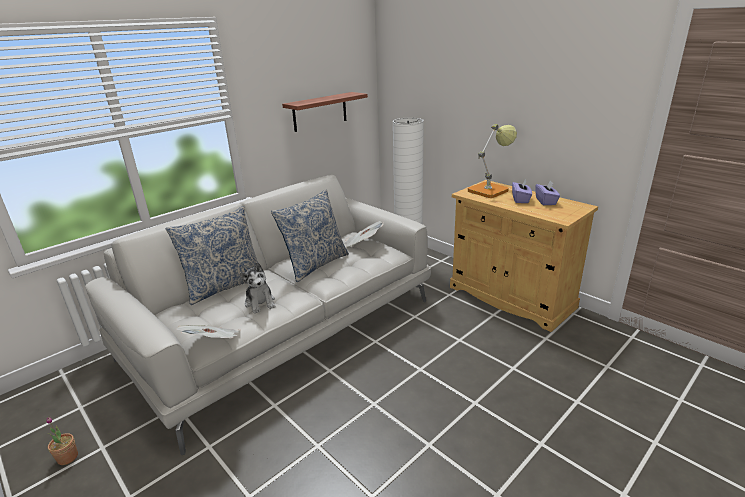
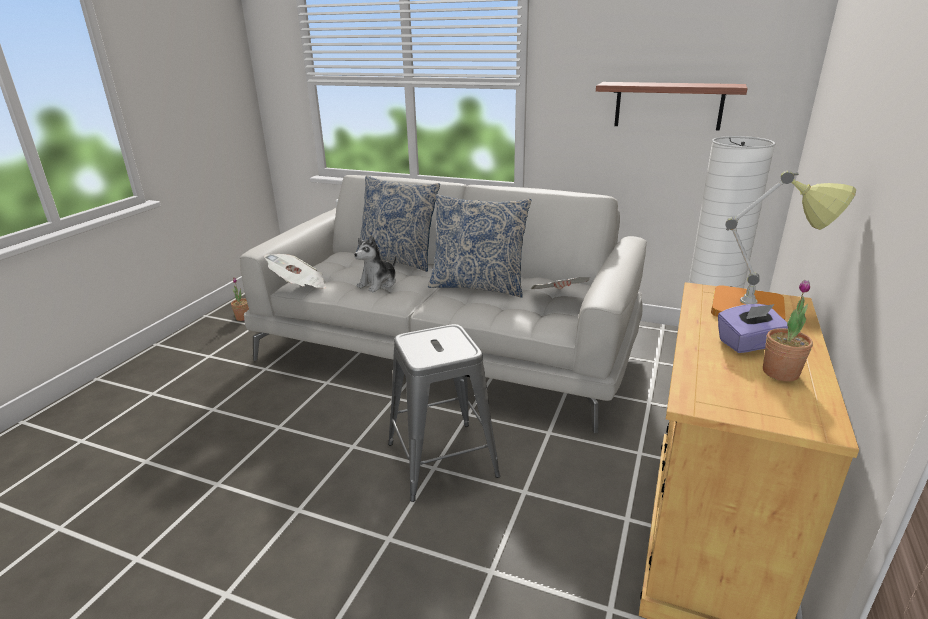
camera: 65 degrees right, 0 degrees up
(414, 364) = (441, 459): none -> grey stool
(546, 201) = (780, 373): purple tissue box -> potted plant

